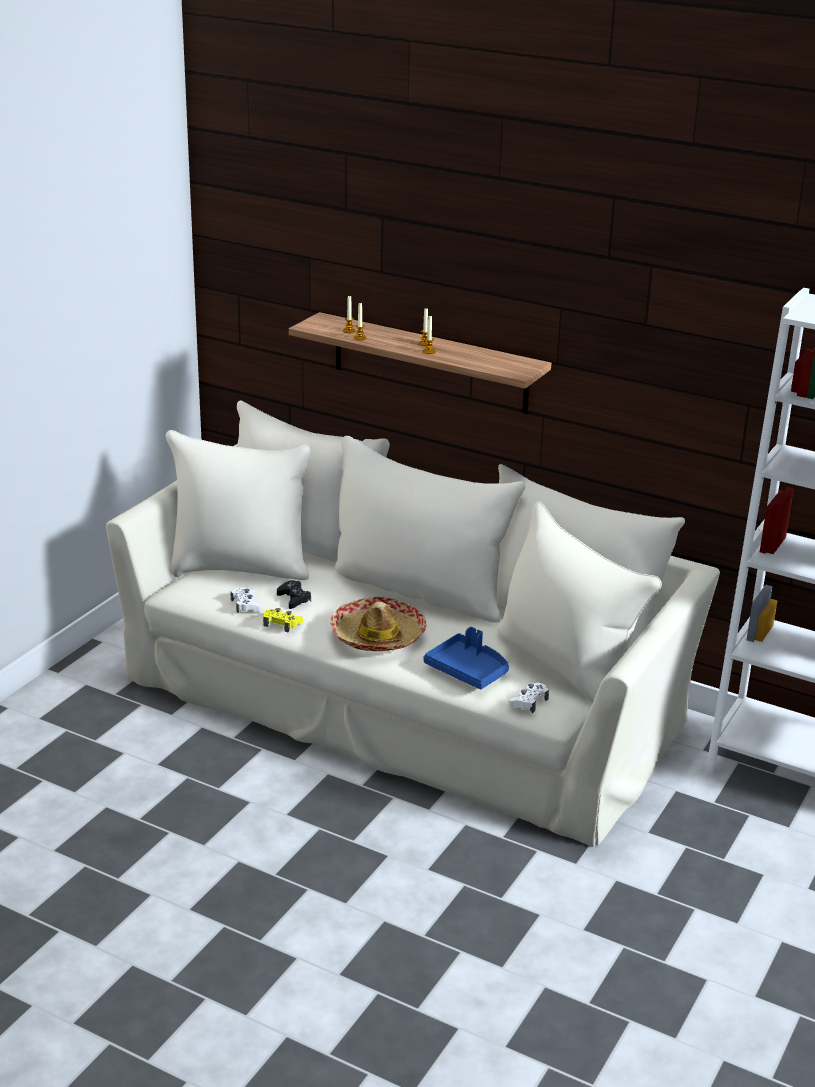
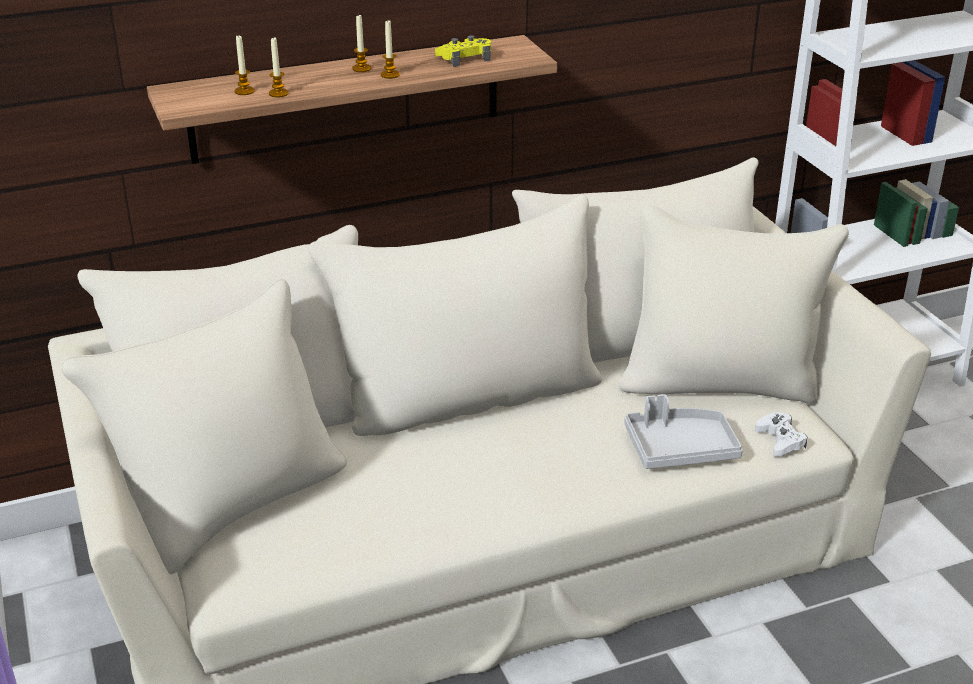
camera: 50 degrees left, 5 degrees up
(246, 605) = (343, 544): white game controller -> none
(282, 623) = (425, 535): yellow game controller -> yellow game controller (464, 58)
(294, 599) = (378, 497): black game controller -> none
(378, 636) = (539, 475): hat -> none
(468, 670) = (680, 448): blue tray -> grey tray

